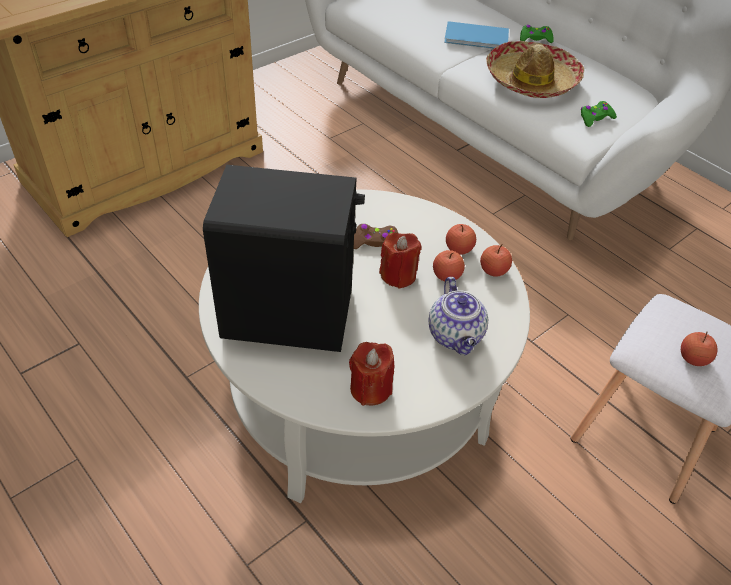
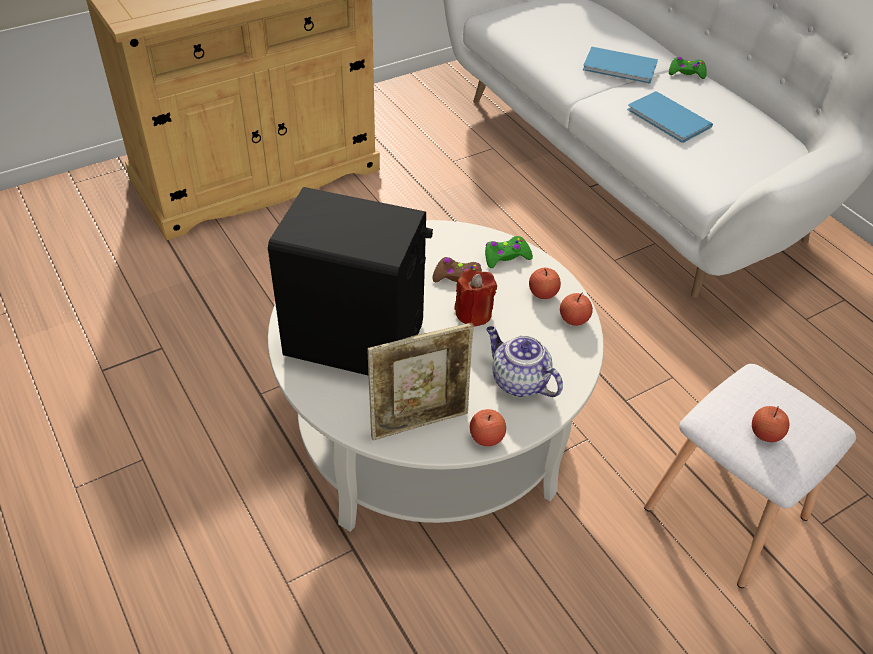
camera: 10 degrees right, 0 degrees up
(370, 389) = (419, 422): red candle -> picture frame
(446, 276) = (523, 319): apple -> apple (486, 437)
(456, 336) = (518, 381): teapot -> teapot turned 135 degrees clockwise
(531, 80) = (669, 120): hat -> blue book
(595, 118) = (729, 167): green game controller -> green game controller (506, 256)

